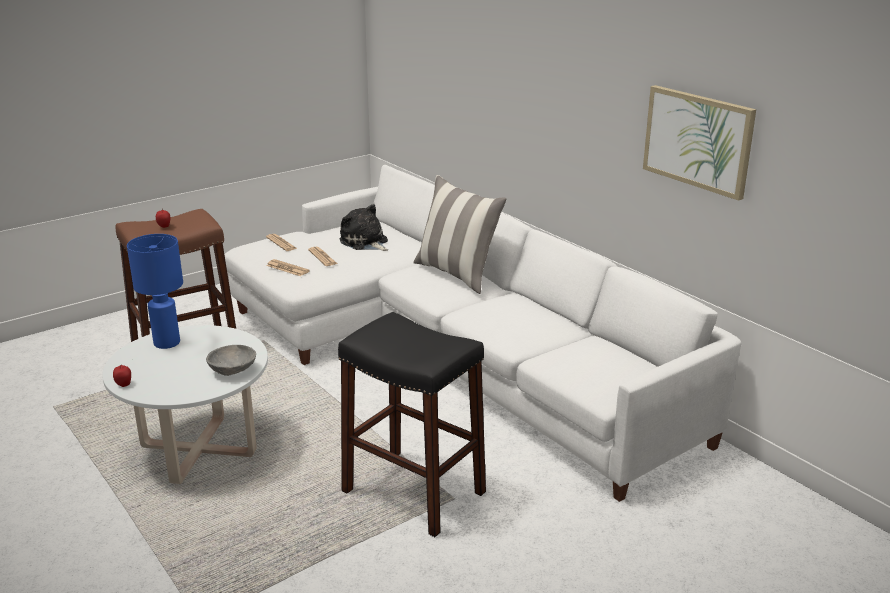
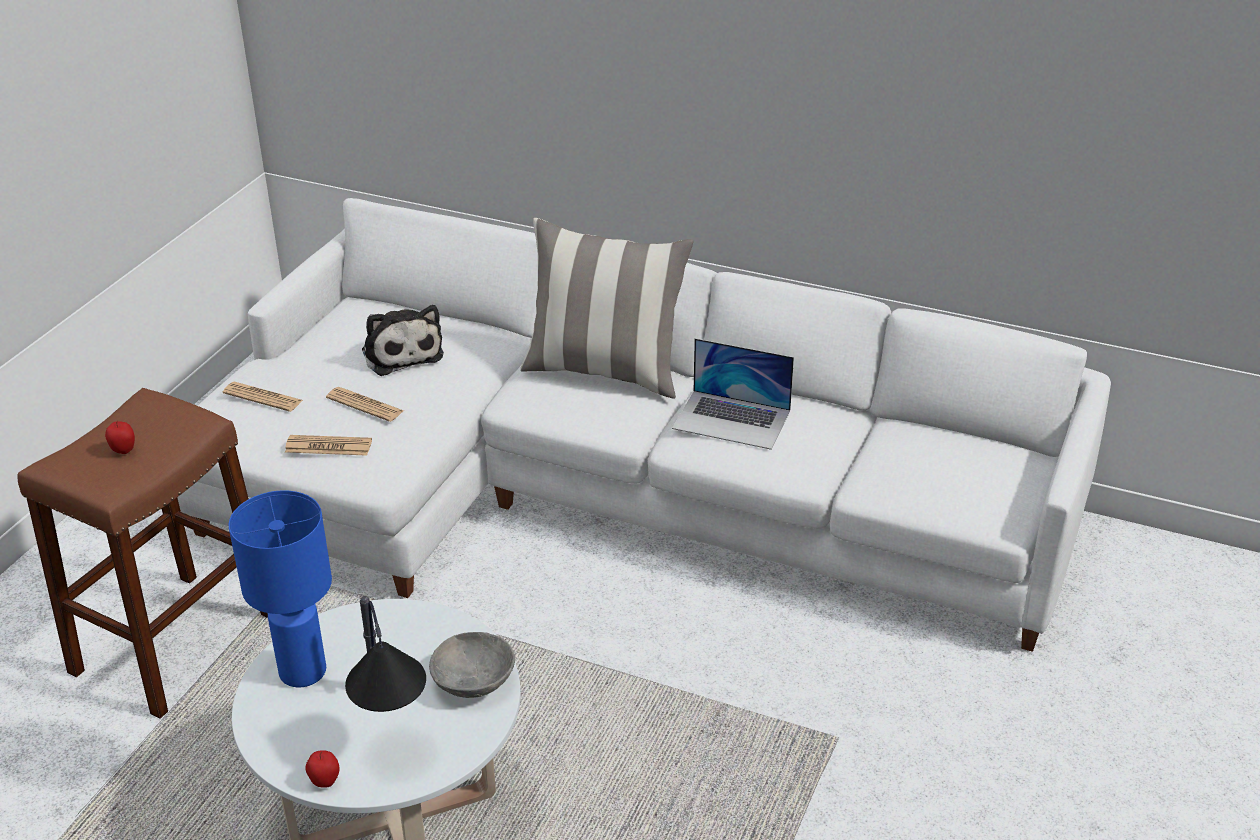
camera: 30 degrees left, 10 degrees up
(175, 375) = (389, 727): none -> table lamp
(365, 242) = (401, 353): plush toy -> plush toy turned 135 degrees counterclockwise
(413, 492) = (776, 751): black stool -> none
(498, 309) = (732, 419): none -> laptop
(698, 140) = (1019, 108): picture -> none

